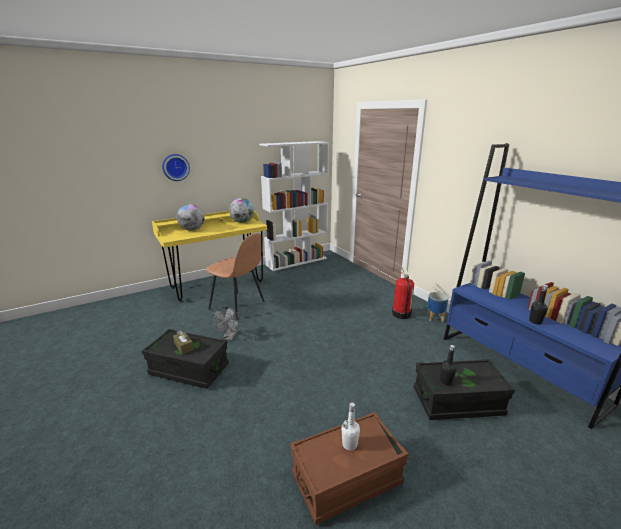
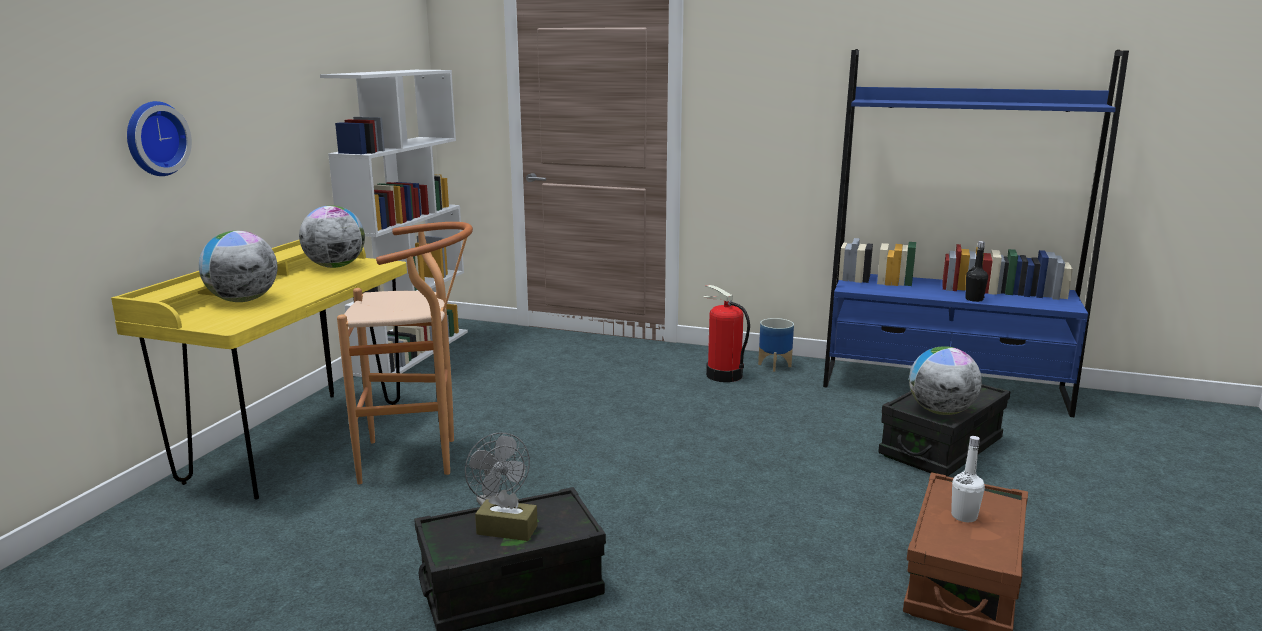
camera: 40 degrees left, 5 degrees down
(238, 305) = (419, 458): brown chair -> brown stool
(446, 381) = (940, 411): black bottle -> globe

